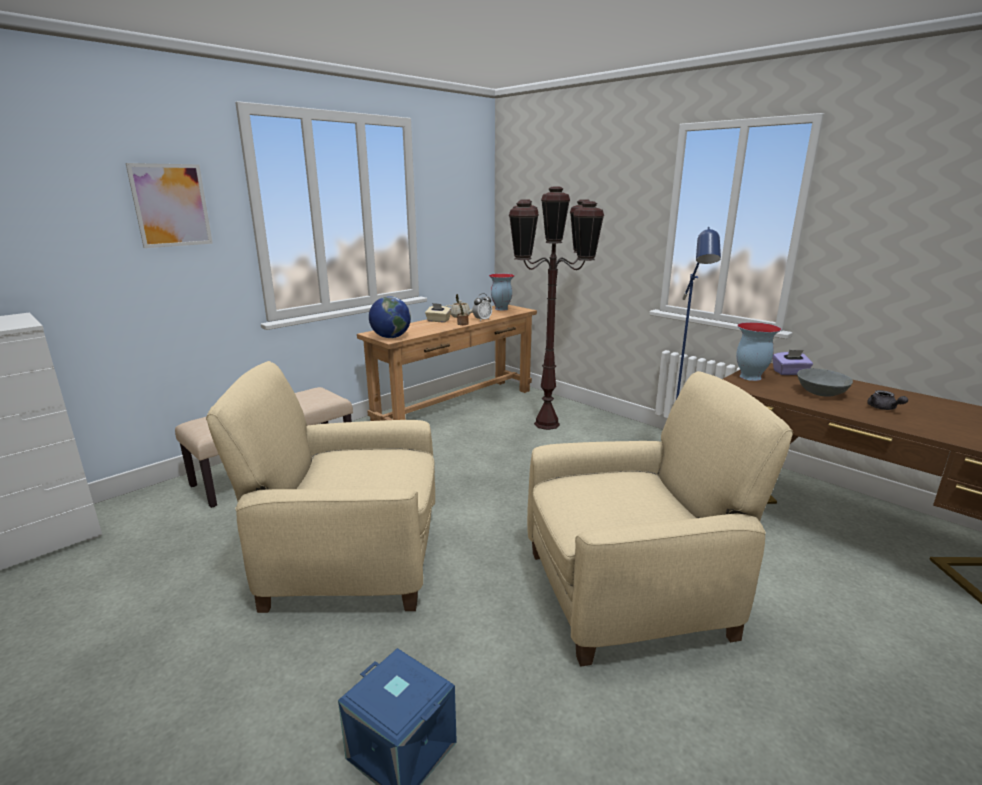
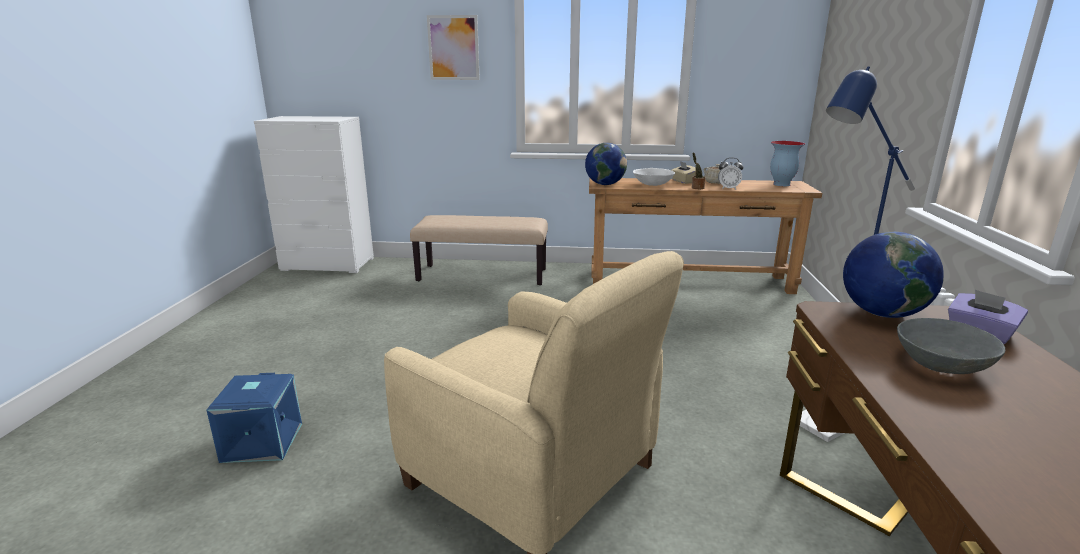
camera: 50 degrees right, 0 degrees up
(351, 560) = (420, 342): beige armchair -> none
(425, 328) = (652, 184): none -> white bowl
(547, 424) = (750, 328): brown floor lamp -> none
(749, 377) = (882, 313): vase -> globe
(883, 408) = (999, 422): grey teapot -> none

